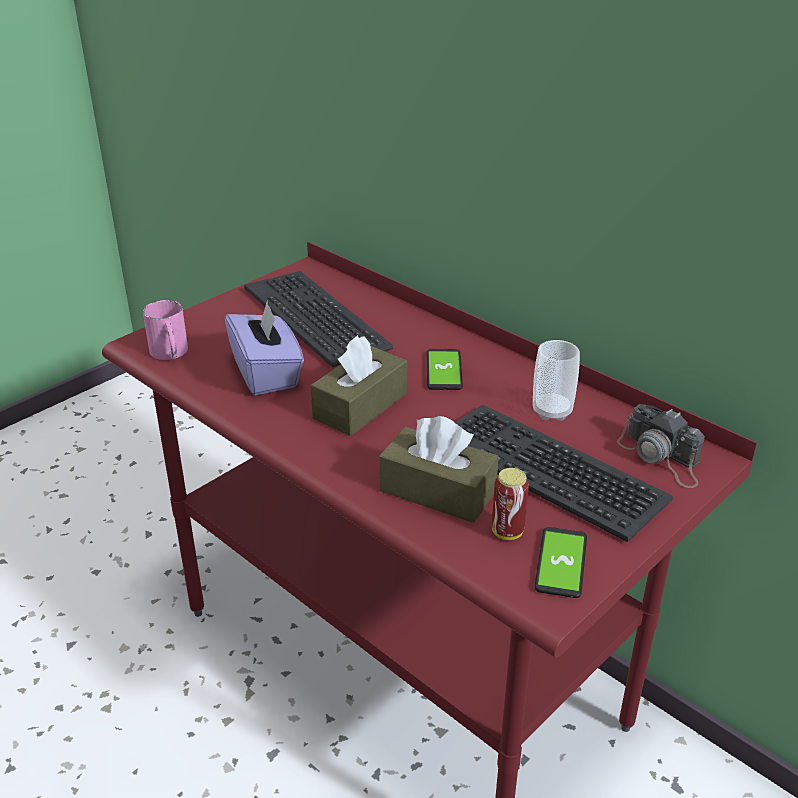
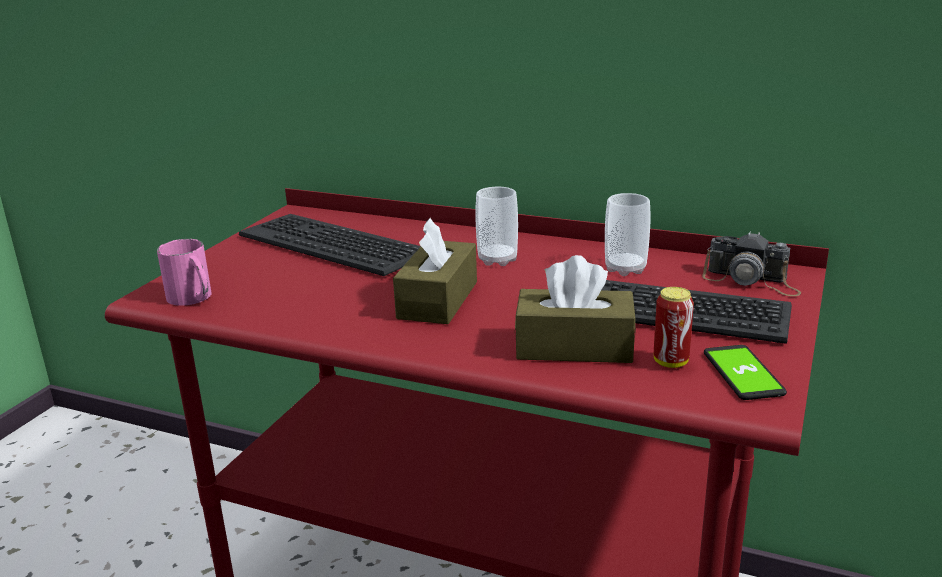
camera: 20 degrees left, 10 degrees down
(267, 373) = (316, 294): purple tissue box -> none
(444, 370) = (497, 260): phone -> cup

